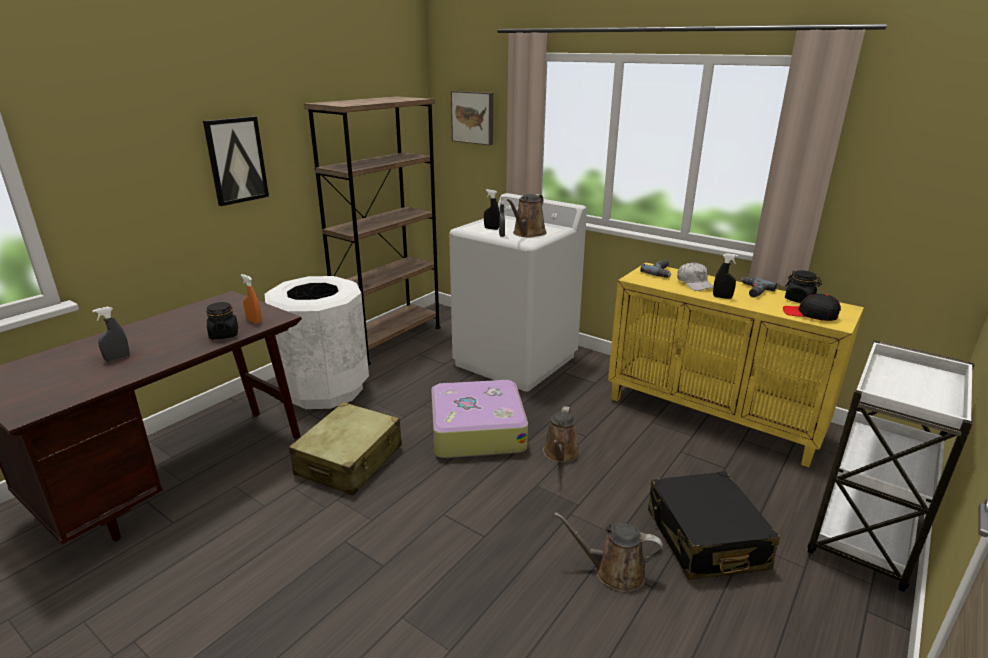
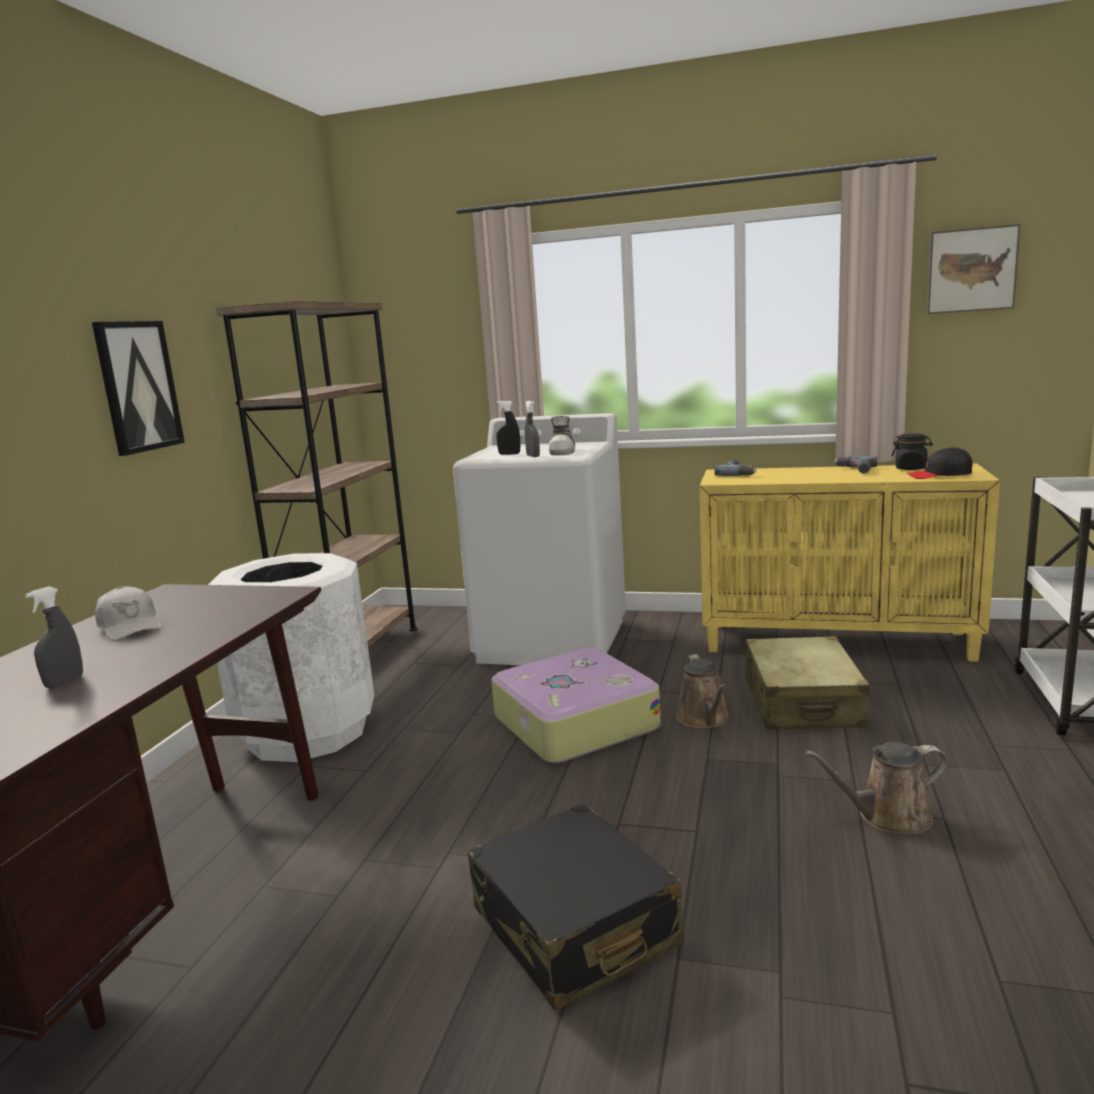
camera: 20 degrees left, 10 degrees down
(224, 334) = (222, 624): black jar -> none
(254, 321) = (252, 603): orange spray bottle -> none
(350, 460) = (424, 802): beige suitcase -> beige suitcase (802, 702)
(473, 117) = (423, 331): picture -> picture (970, 270)
(527, 233) = (563, 451): brown watering can -> shoe
(694, 284) = (787, 475): white cap -> white cap (130, 627)
(705, 539) = (949, 755): black suitcase -> black suitcase (574, 927)
(722, 297) = (833, 478): black spray bottle -> none

